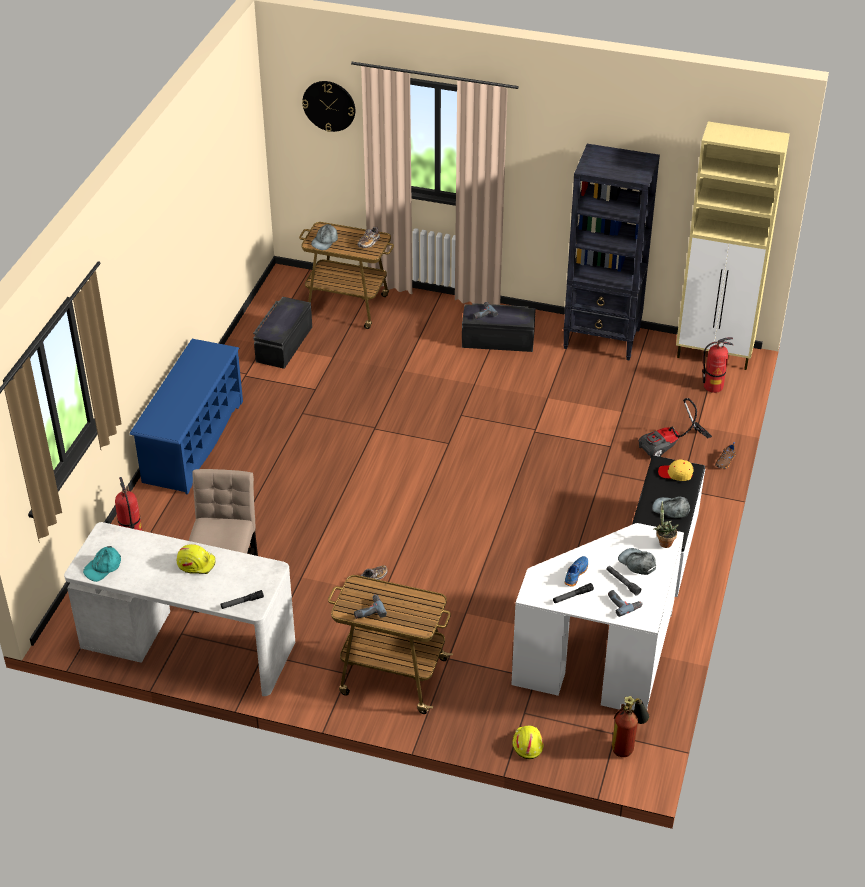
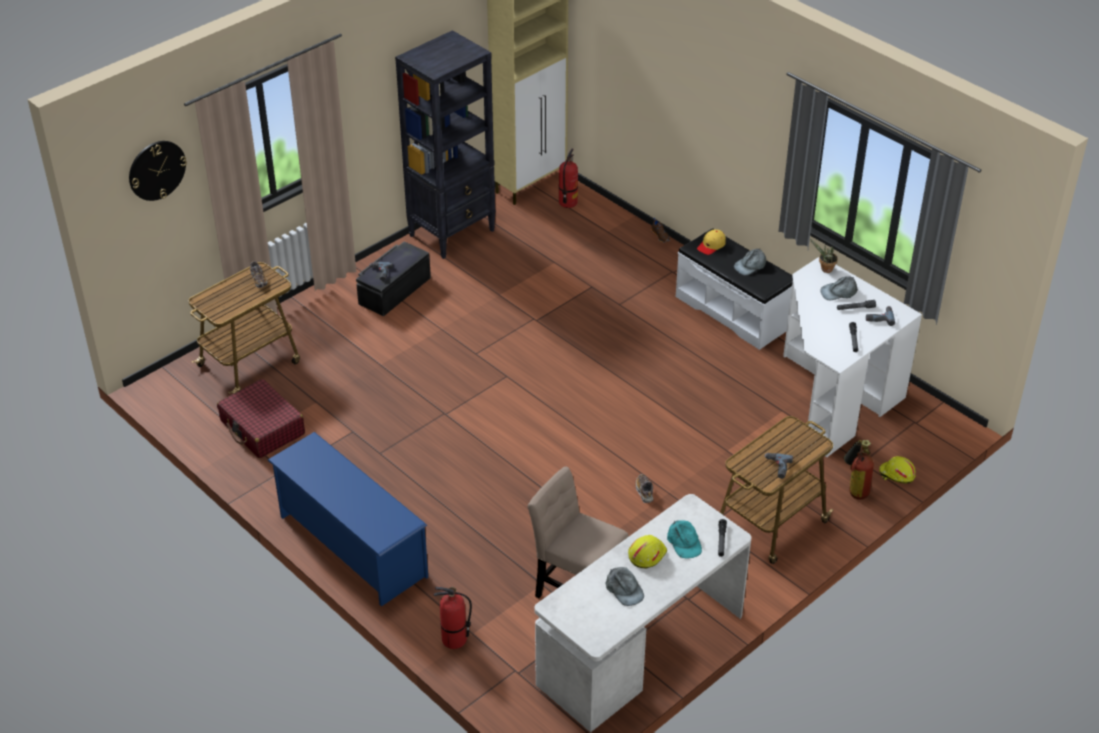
camera: 60 degrees left, 0 degrees up
(103, 567) = (604, 623): turquoise cap -> turquoise cap (684, 542)
(283, 344) = (262, 428): black storage box -> red suitcase
(325, 241) = (226, 305): grey cap -> grey cap (624, 589)
(575, 574) = (829, 328): blue shoe -> none
(628, 744) = (929, 420): fire extinguisher -> fire extinguisher (855, 488)
(670, 446) = (619, 255): vacuum cleaner -> none

